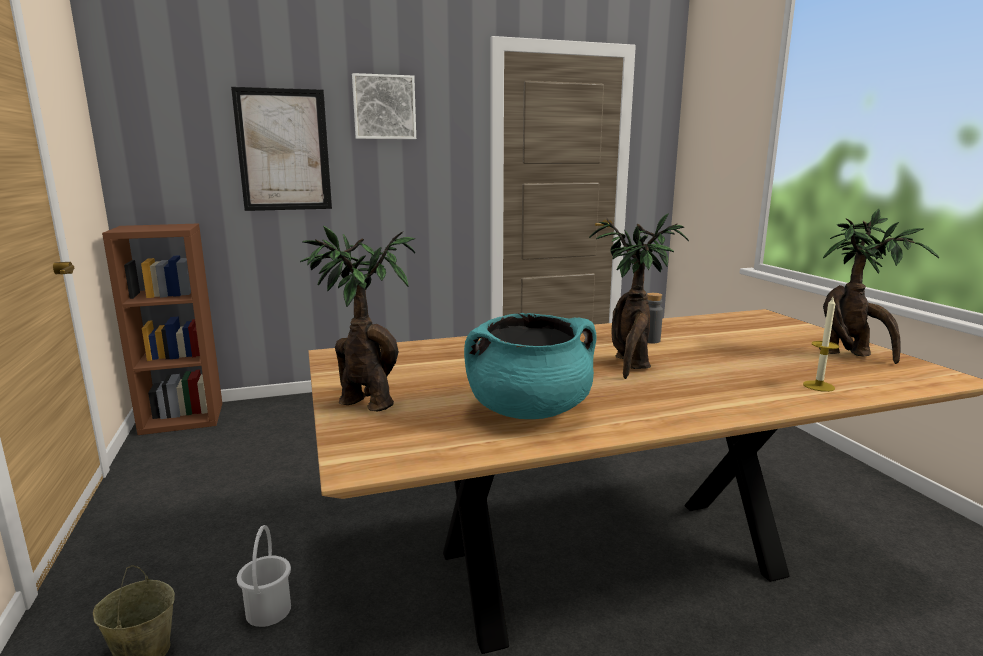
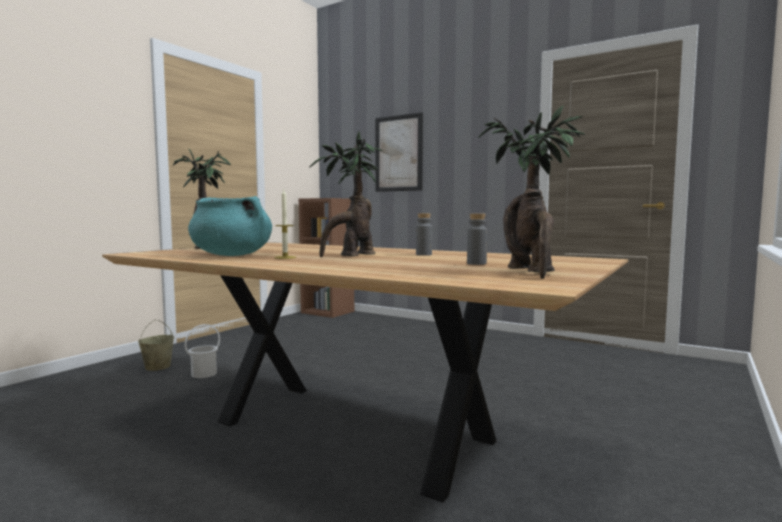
camera: 50 degrees right, 10 degrees down
(384, 107) = (459, 118): picture -> none
(764, 349) = (476, 263): none -> grey bottle
(818, 386) = (402, 272): candle -> candle (285, 257)

